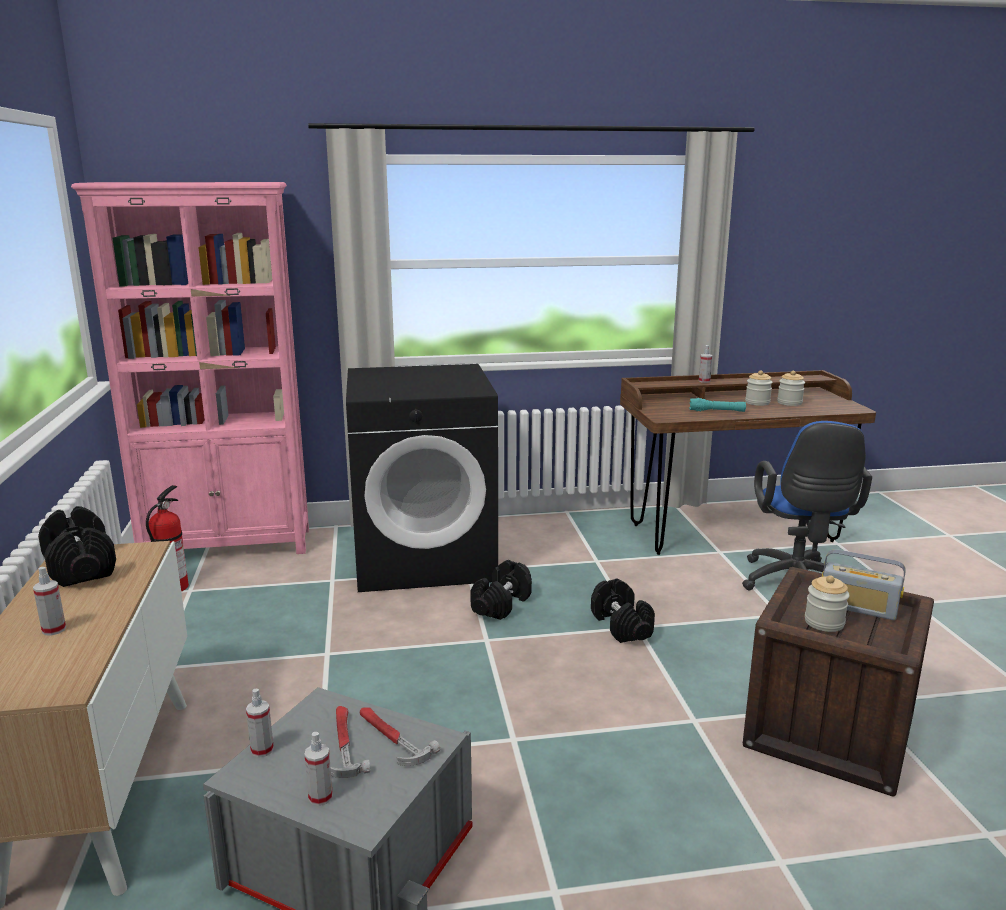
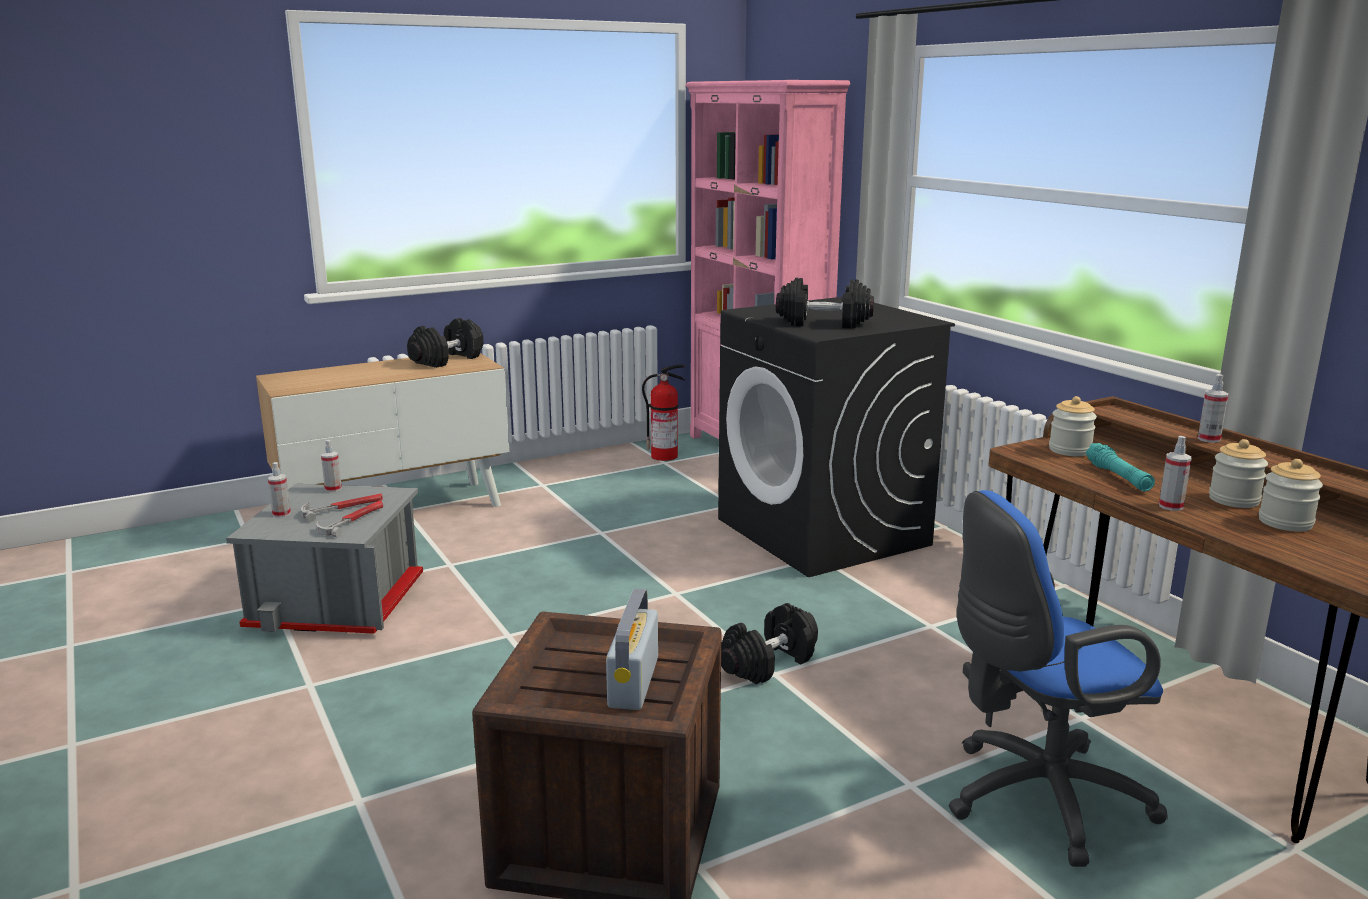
camera: 70 degrees right, 0 degrees up
(54, 630) = (356, 373): spray bottle -> spray bottle (1171, 506)
(501, 604) = (757, 588): black dumbbell -> black dumbbell (823, 323)
(824, 622) = (574, 657): jar -> jar (1070, 450)

